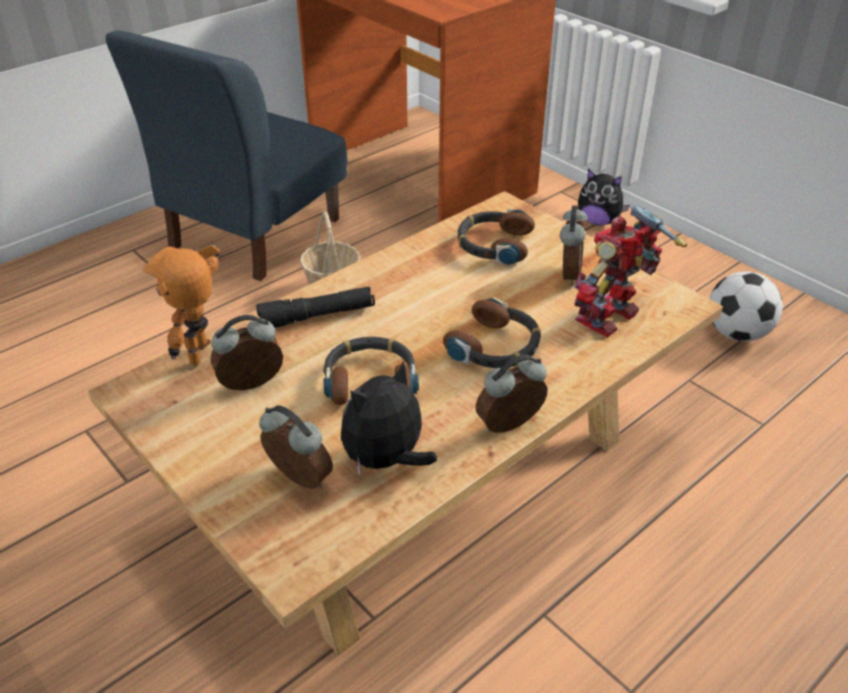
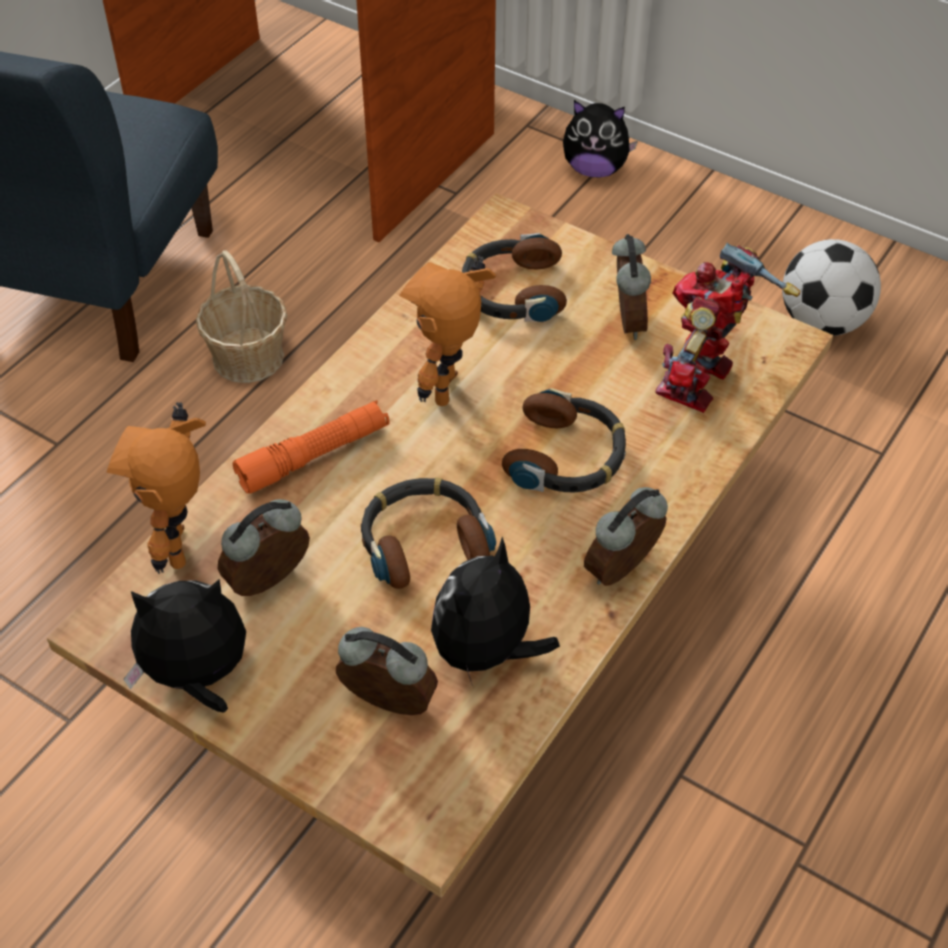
camera: 15 degrees left, 10 degrees up
(174, 433) = (197, 676): none -> plush toy
(317, 316) = (314, 456): black flashlight -> orange flashlight
(430, 295) = (454, 391): none -> toy robot

